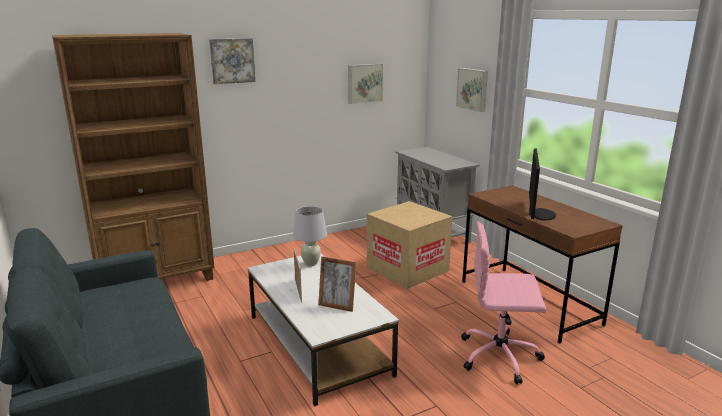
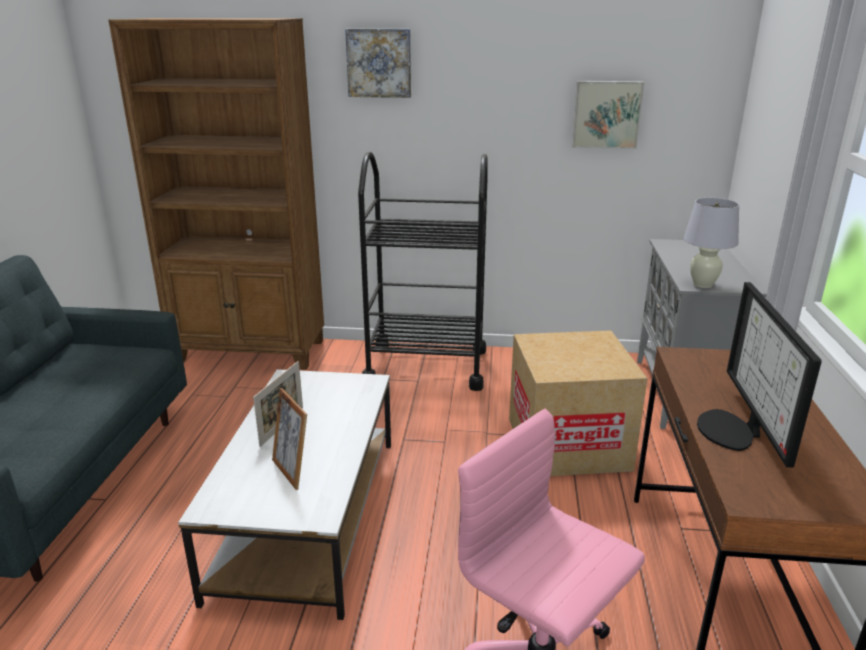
camera: 35 degrees right, 5 degrees up
(288, 256) = (426, 366): none -> black cart
(311, 263) = (353, 390): white table lamp -> white table lamp (703, 285)
(473, 89) = (787, 144): picture -> none
(539, 214) = (734, 431): monitor -> monitor turned 135 degrees clockwise

